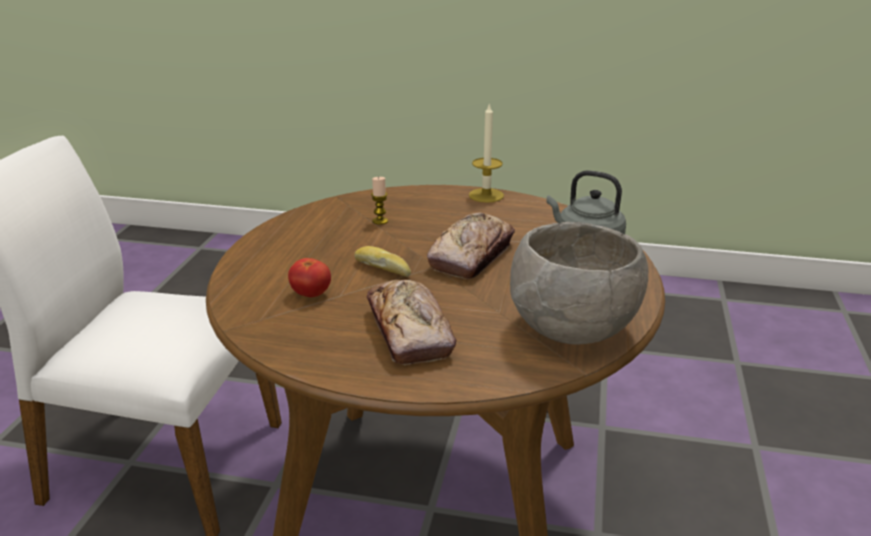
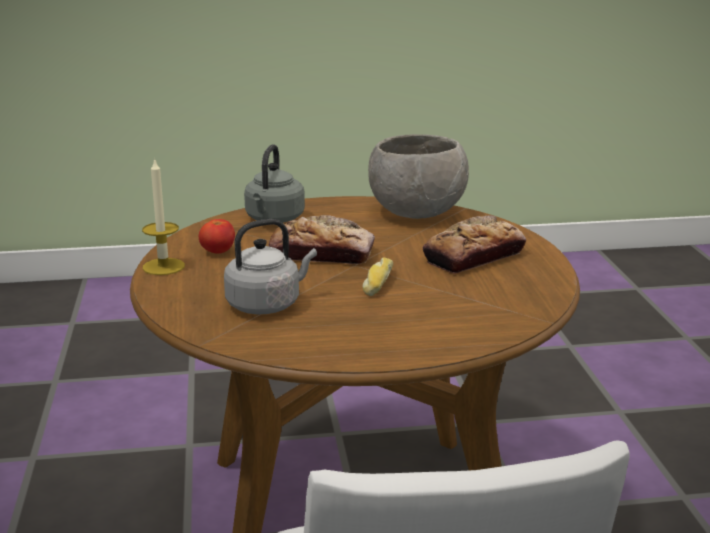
camera: 110 degrees left, 5 degrees down
(311, 294) = (455, 302): tomato -> tomato (218, 252)
(380, 221) = (267, 304): candle -> grey kettle

